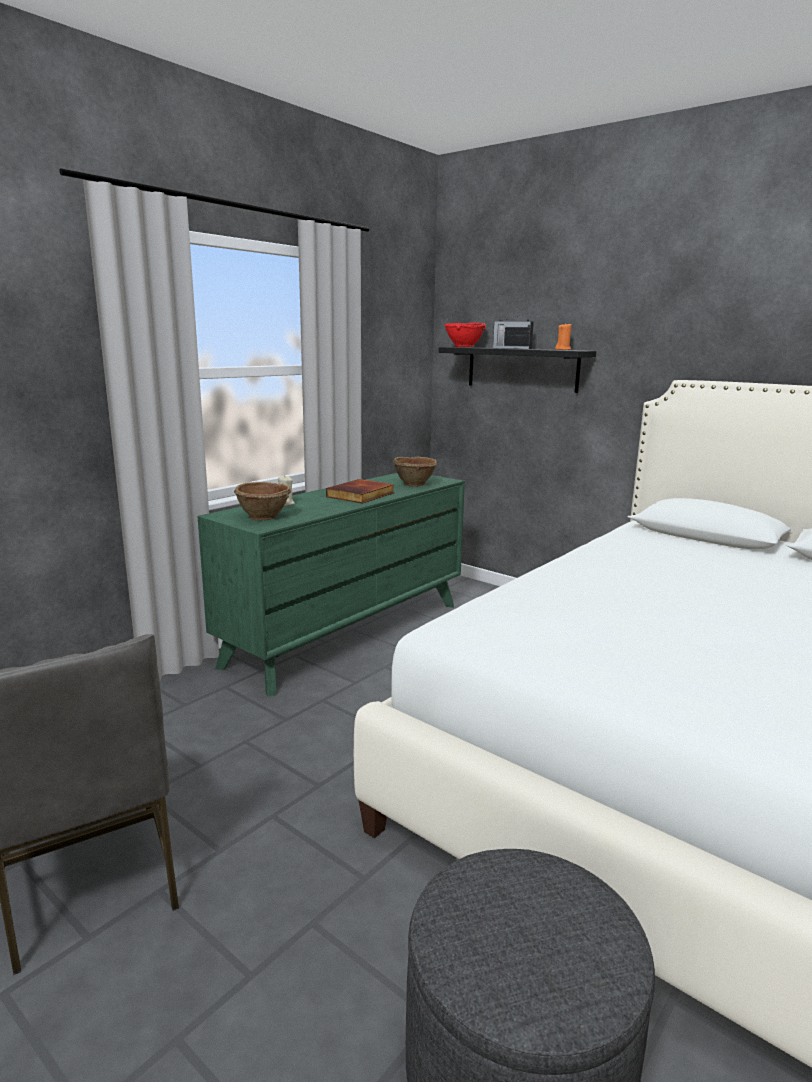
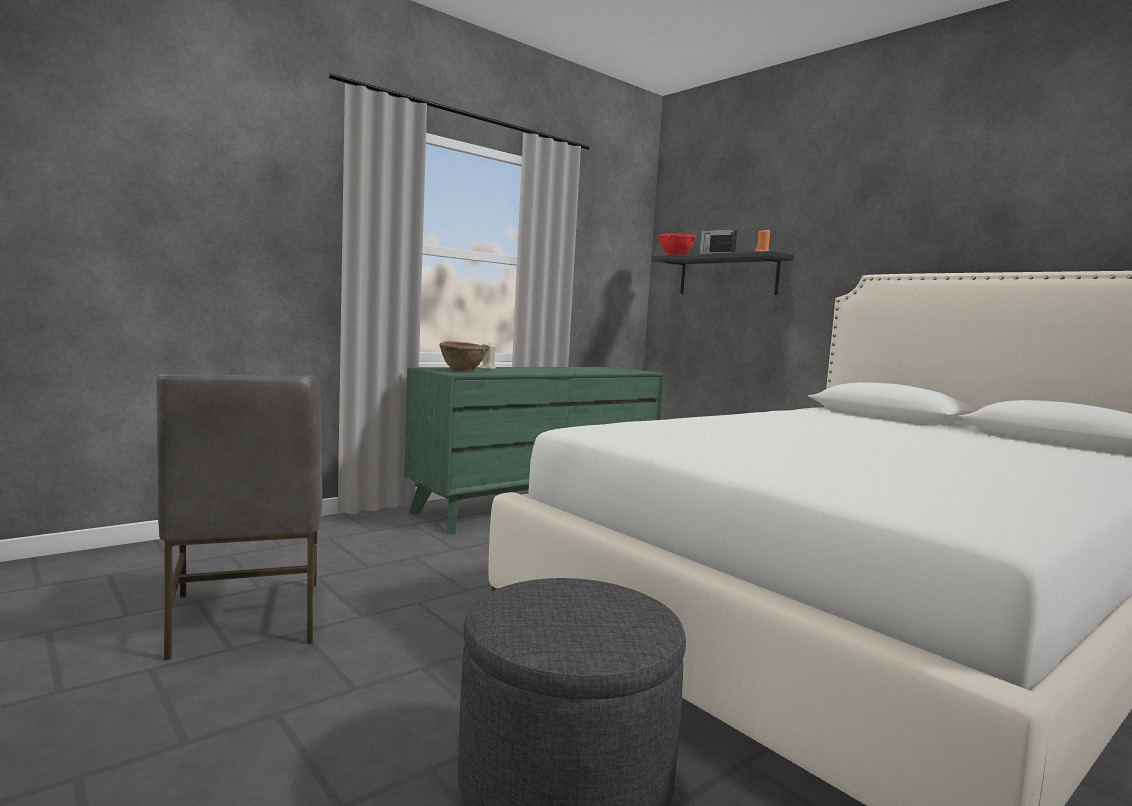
camera: 10 degrees right, 10 degrees down
(361, 495) = (560, 370): book -> none
(414, 484) = (615, 371): brown bowl -> none

